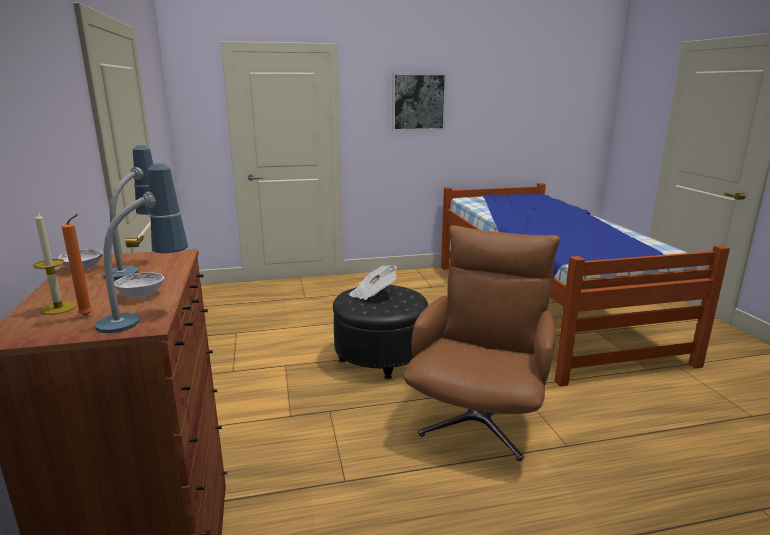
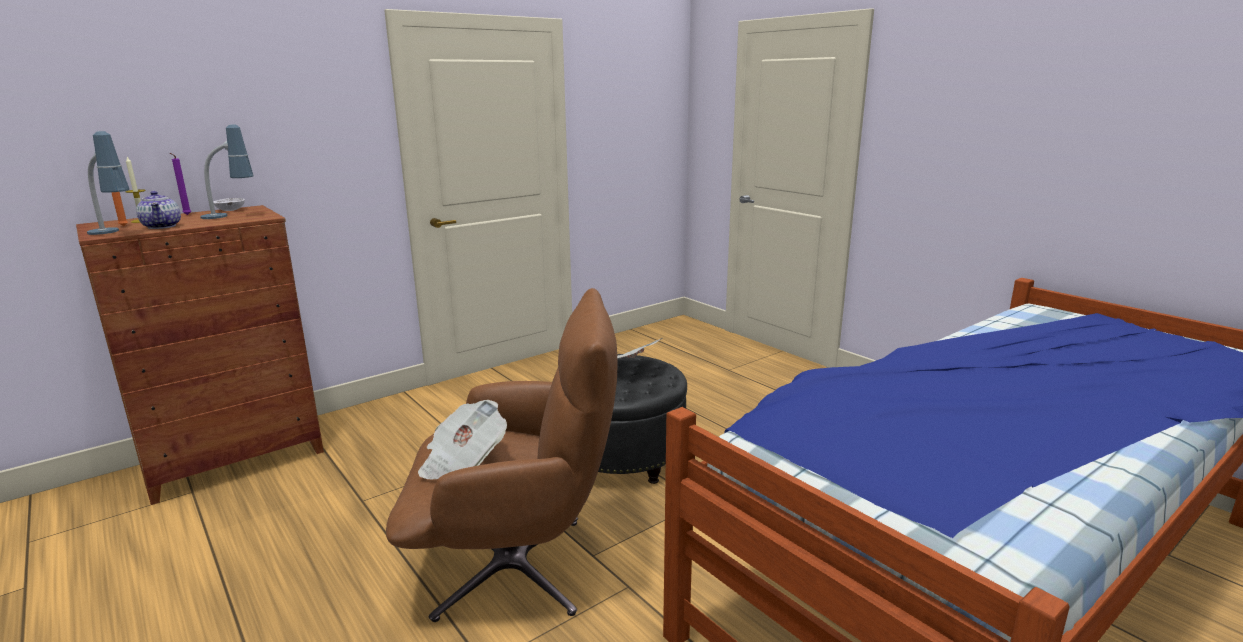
camera: 65 degrees right, 0 degrees up
(65, 287) = (186, 215): none -> purple candle
(141, 295) = (162, 226): white bowl -> teapot
(418, 102) = (996, 106): picture -> none
(475, 360) = (463, 462): none -> newspaper

